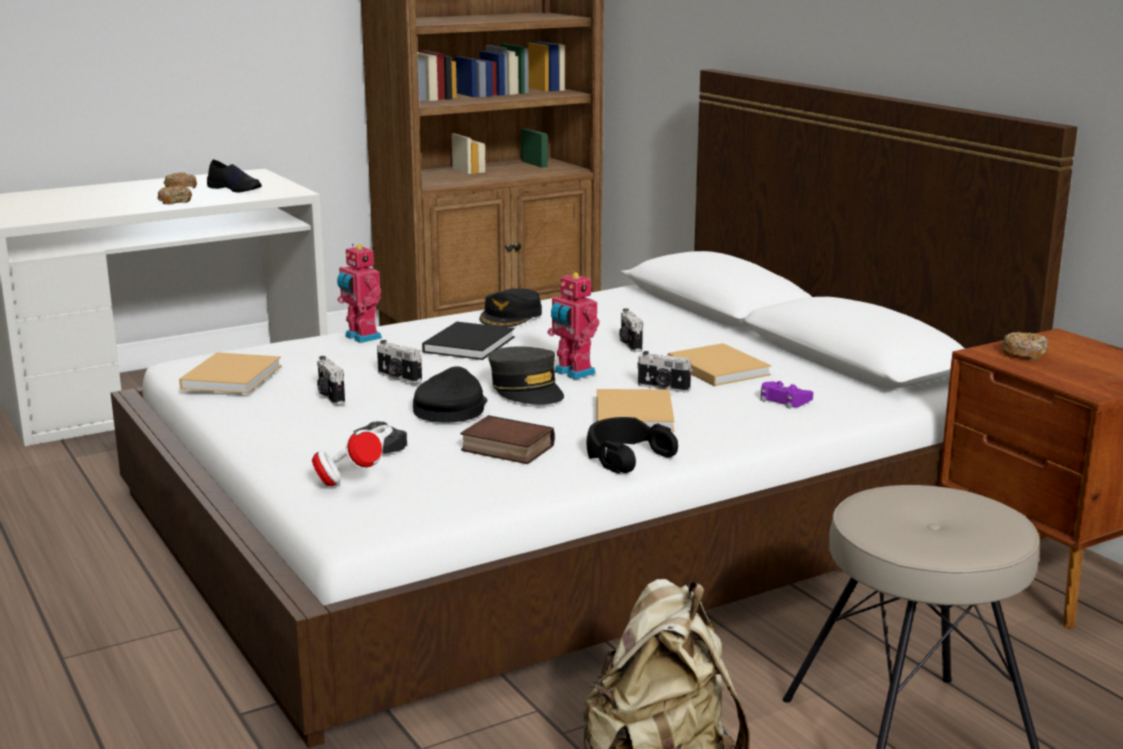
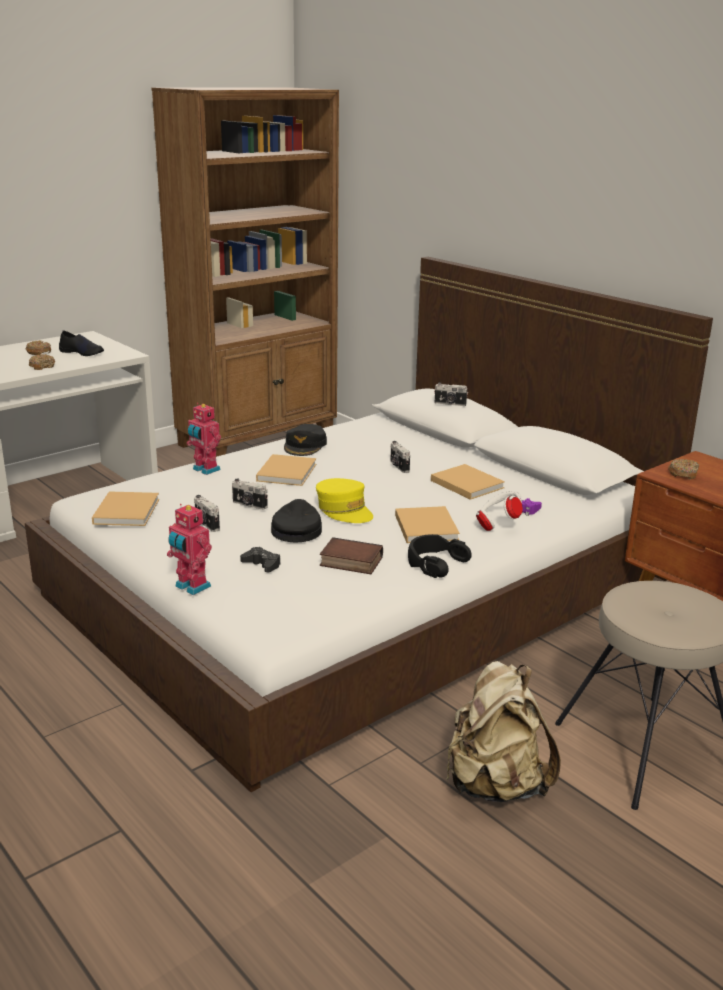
camera: 10 degrees left, 5 degrees up
(357, 478) = (257, 594): white headphones -> white headphones (497, 524)
(470, 343) = (287, 472): black book -> beige book
(527, 390) = (344, 510): grey cap -> yellow cap
(572, 373) = (370, 494): toy robot -> toy robot (191, 587)
(663, 388) = (436, 503): camera -> camera (450, 404)

